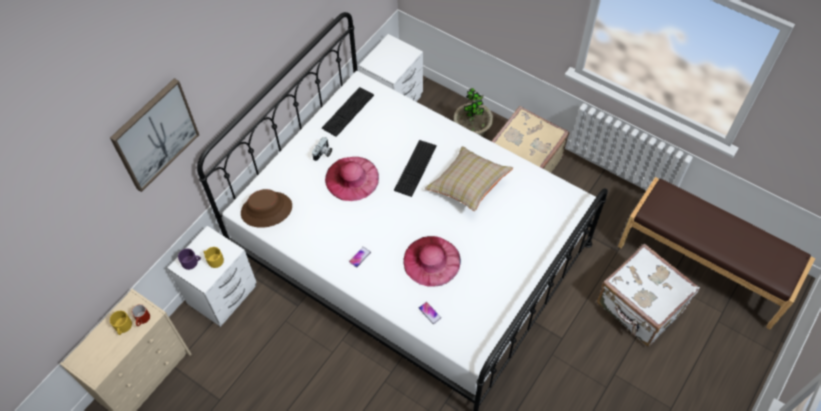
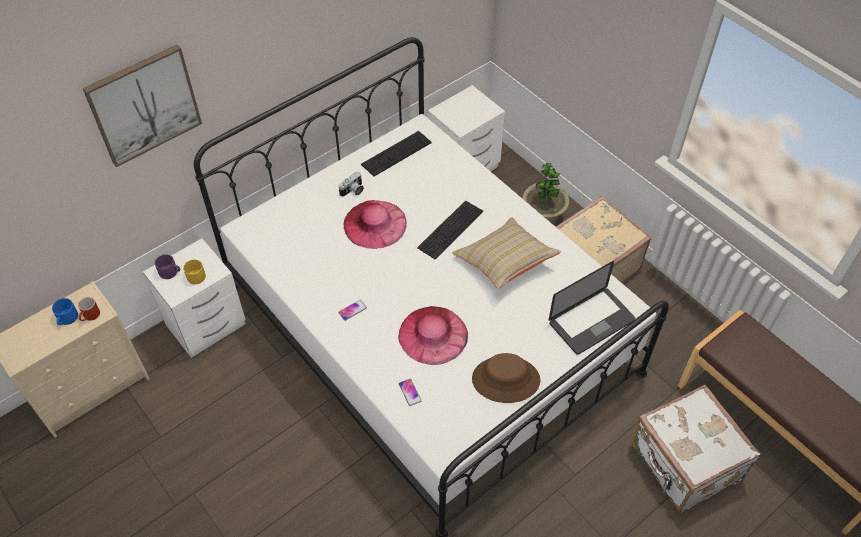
camera: 15 degrees right, 5 degrees down
(123, 327) = (66, 318): yellow mug -> blue mug
(266, 210) = (268, 235): brown hat -> brown hat (505, 380)
(551, 218) = (591, 321): none -> laptop

